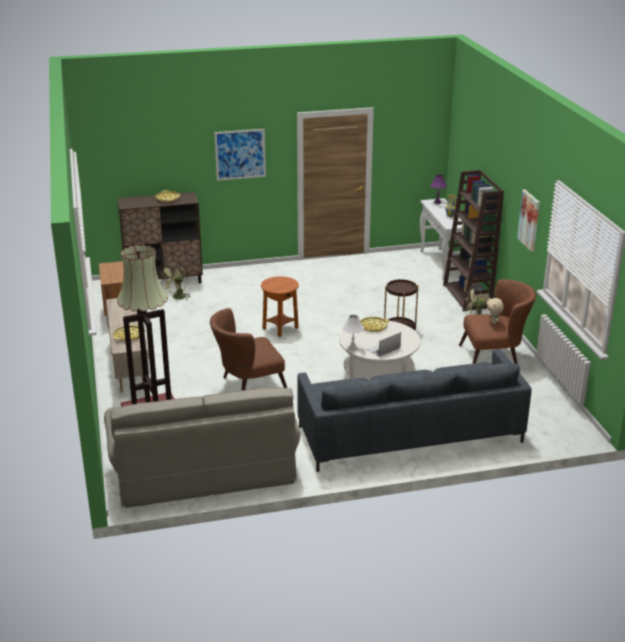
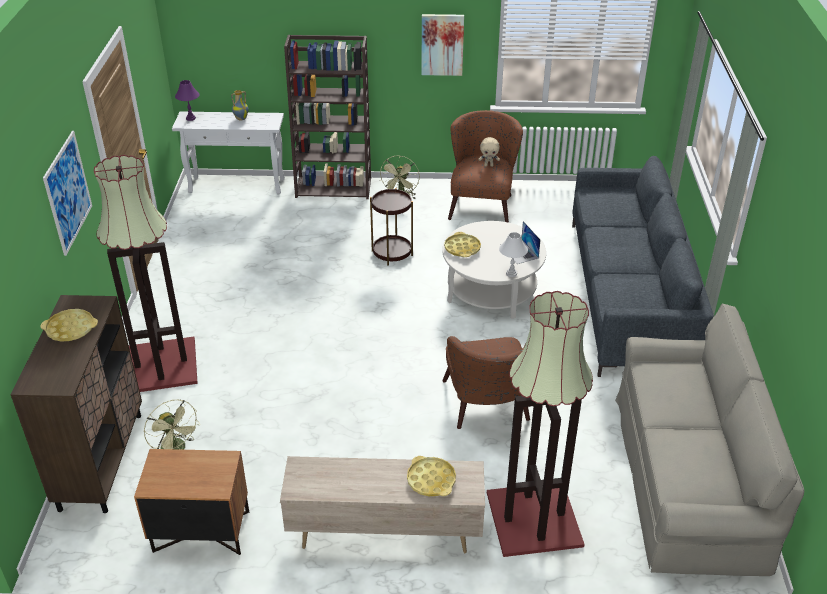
camera: 75 degrees left, 10 degrees up
(243, 280) = (162, 366): none -> floor lamp
(280, 328) = (340, 352): brown side table -> none

